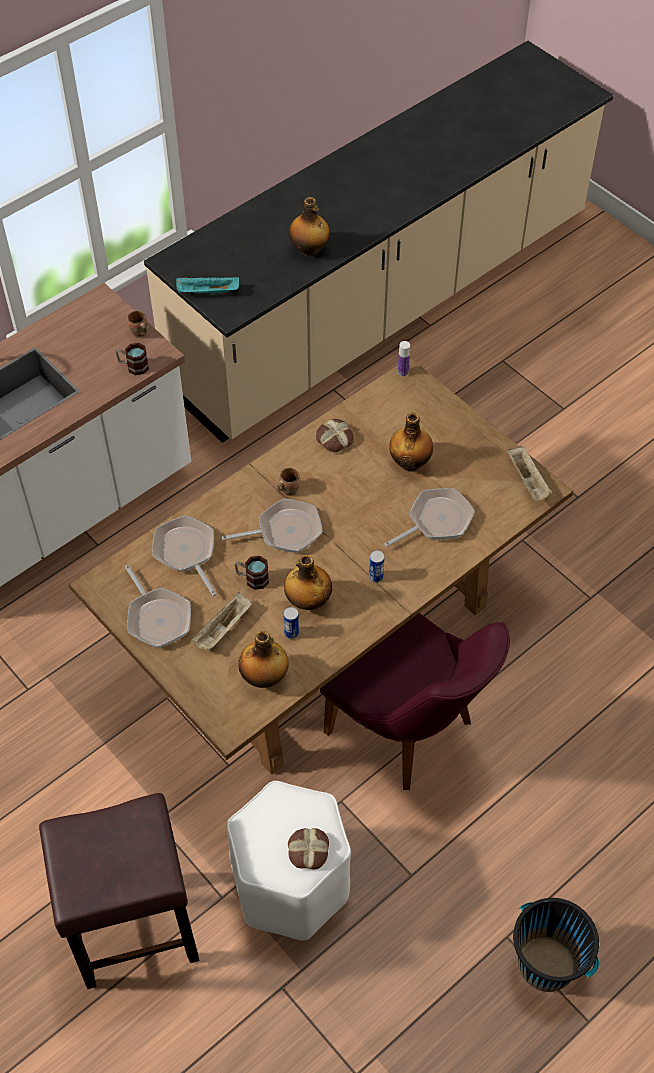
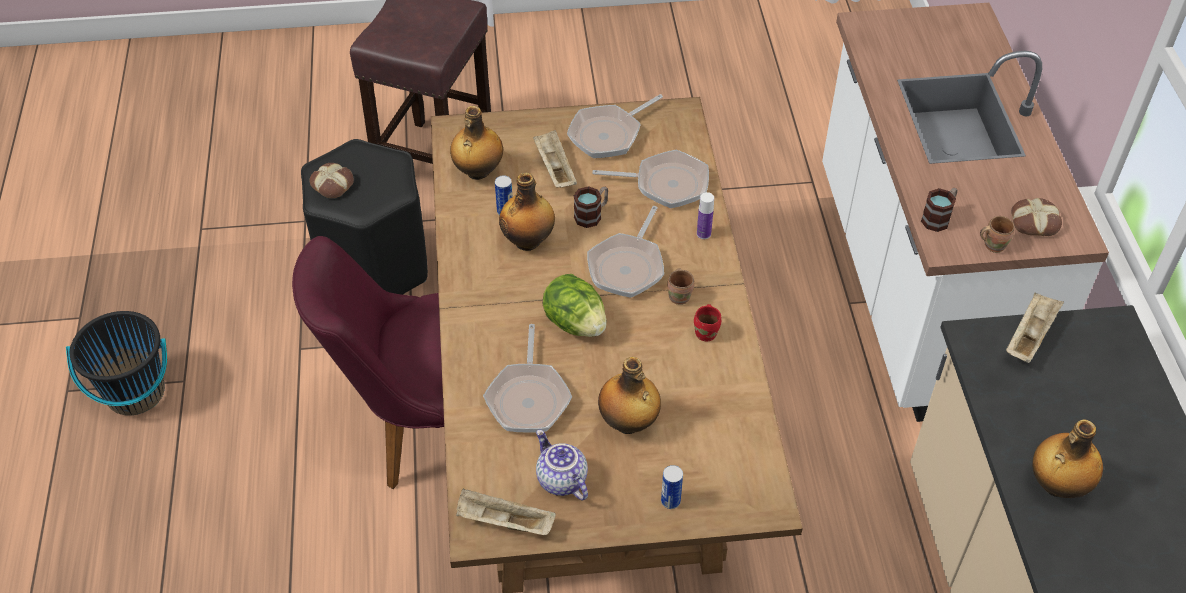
camera: 125 degrees right, 5 degrees down
(157, 617) = (609, 134): frying pan -> frying pan turned 45 degrees counterclockwise
(207, 293) = (1029, 336): turquoise tray -> beige tray
(290, 886) = (374, 266): white stool -> black stool
(307, 461) = (707, 333): none -> red mug
(334, 439) = (720, 373): bread -> bread (1034, 221)
(358, 531) = (575, 323): none -> lettuce
(376, 577) = (507, 306): can -> can (670, 501)
(403, 372) = (778, 503): bottle -> bottle (703, 234)
(477, 472) = (560, 480): none -> teapot

